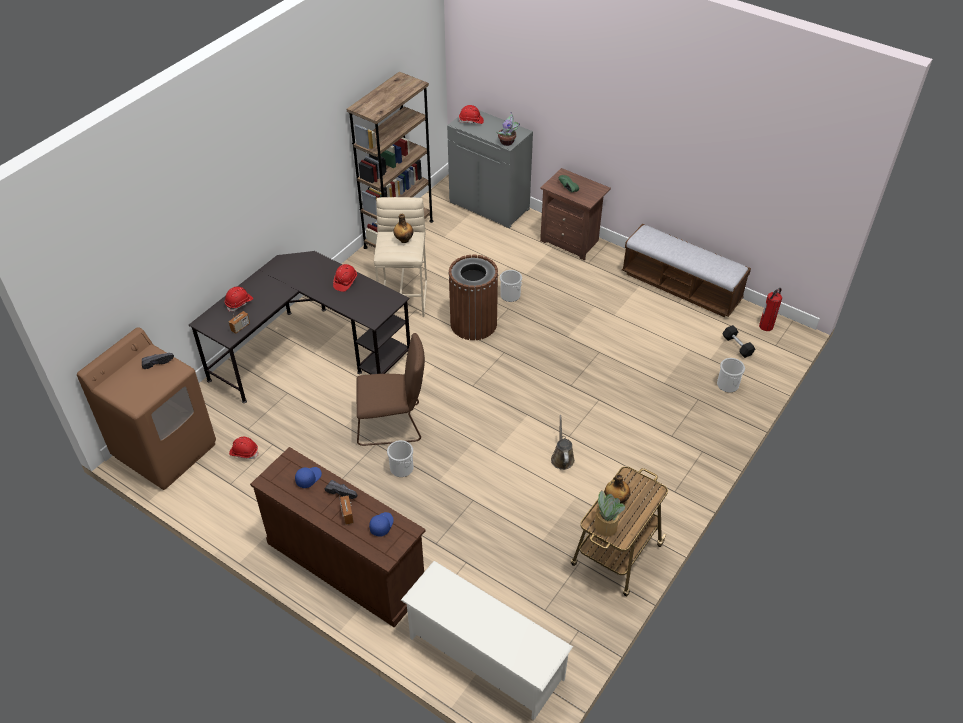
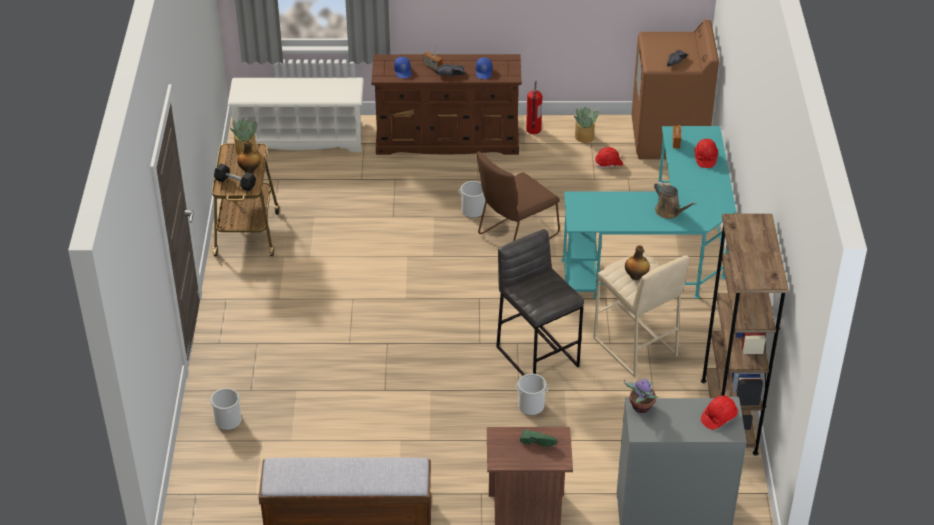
camera: 145 degrees right, 5 degrees down
(228, 493) = (584, 137): none -> potted plant
(309, 351) = (659, 255): black desk -> turquoise desk
(345, 282) = (641, 217): red hard hat -> none
(473, 323) = (537, 356): brown trash can -> grey stool
(562, 457) = (345, 279): brown watering can -> brown watering can (669, 212)
(737, 346) = (240, 471): black dumbbell -> black dumbbell (235, 183)
(766, 326) = (218, 514): fire extinguisher -> fire extinguisher (533, 130)

